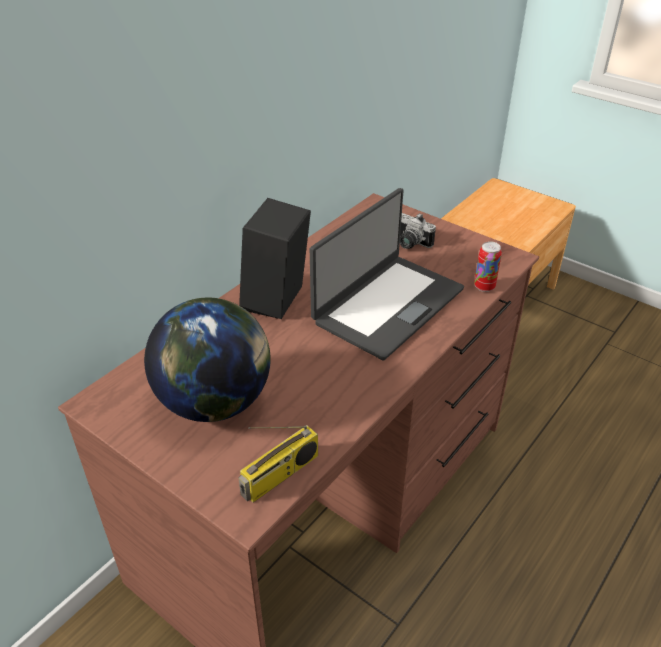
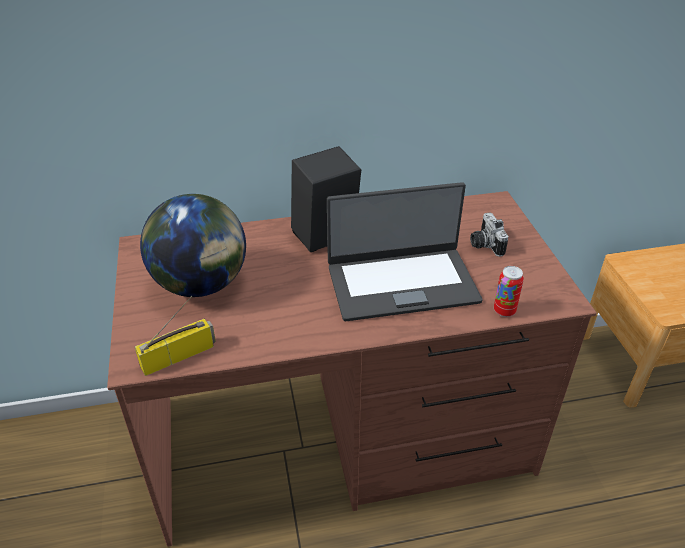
camera: 40 degrees right, 0 degrees up
(280, 476) = (179, 355): radio -> radio turned 150 degrees clockwise

